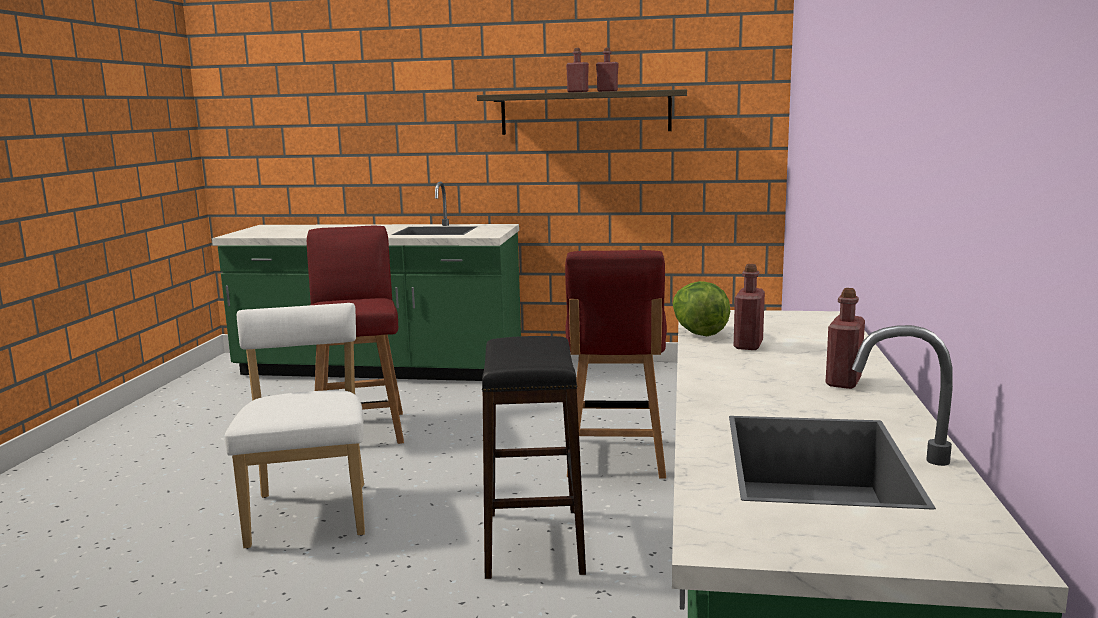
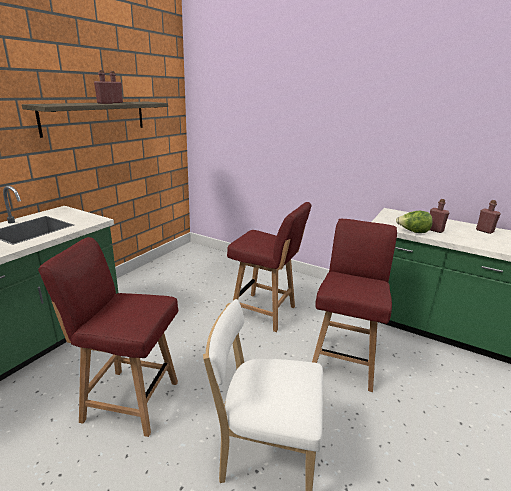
camera: 70 degrees left, 10 degrees up
(534, 542) = (344, 361): black stool -> red chair

